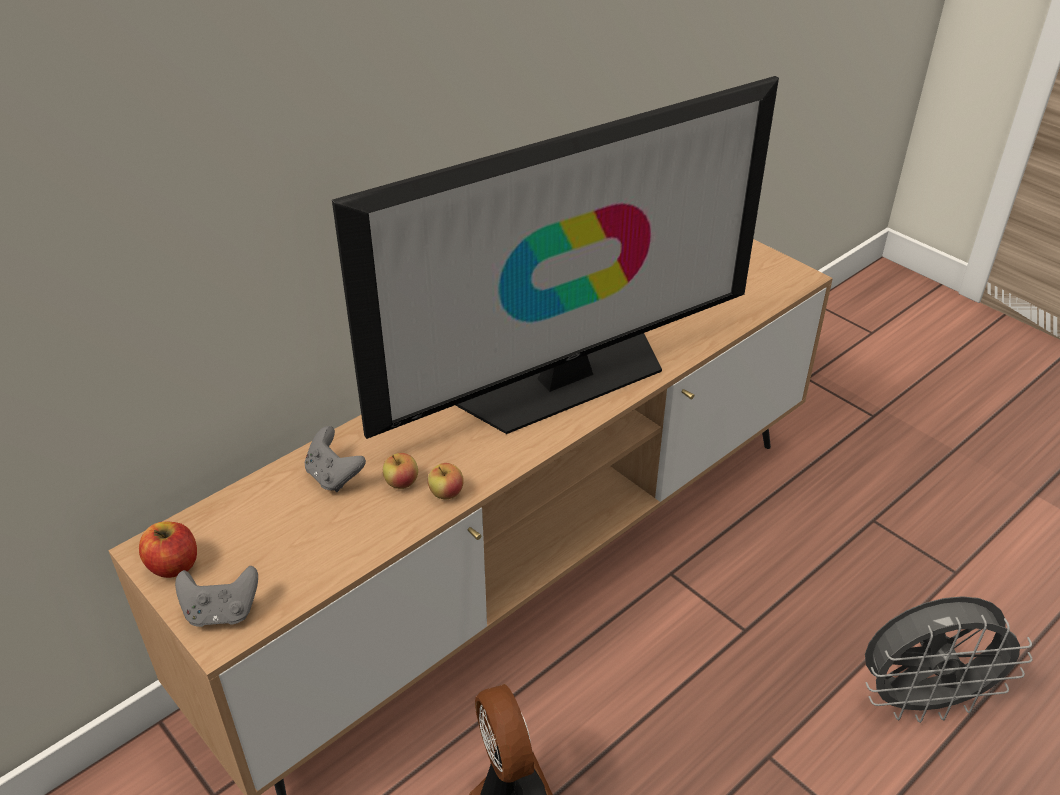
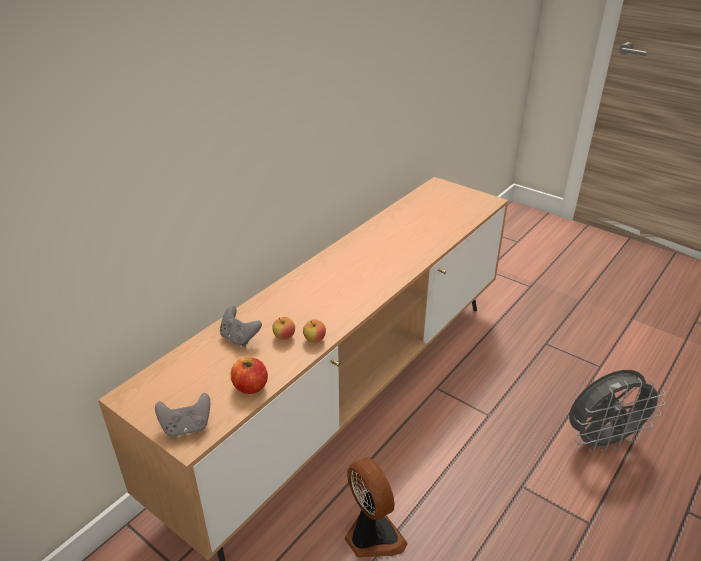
camera: 10 degrees left, 5 degrees down
(174, 565) = (146, 403): apple -> apple (250, 387)
(565, 380) = (369, 268): television -> none

